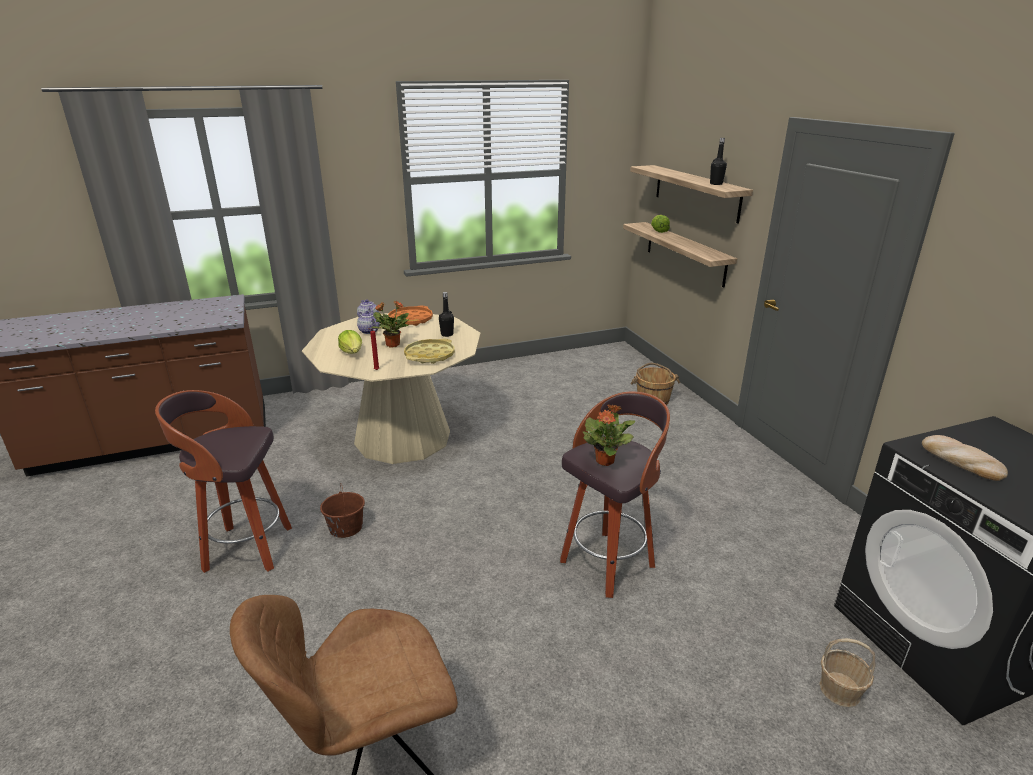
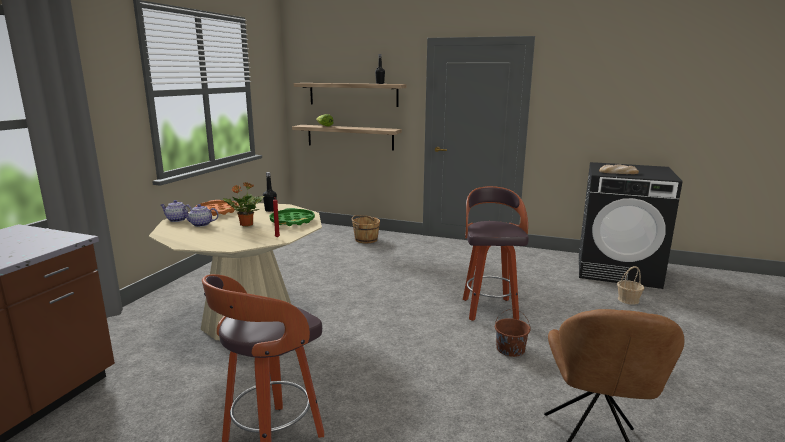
camera: 50 degrees left, 10 degrees down
(346, 527) = (322, 380): brown bucket -> brown bucket (510, 349)
(352, 352) = (226, 236): lettuce -> none
(430, 355) = (292, 221): yellow tray -> green tray
(605, 460) = (497, 228): potted plant -> none

